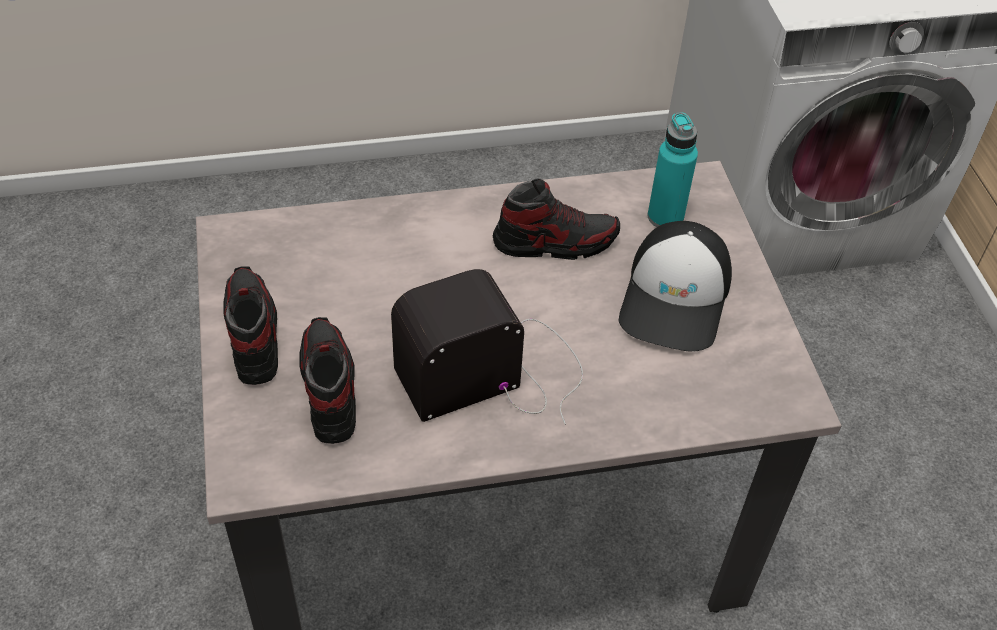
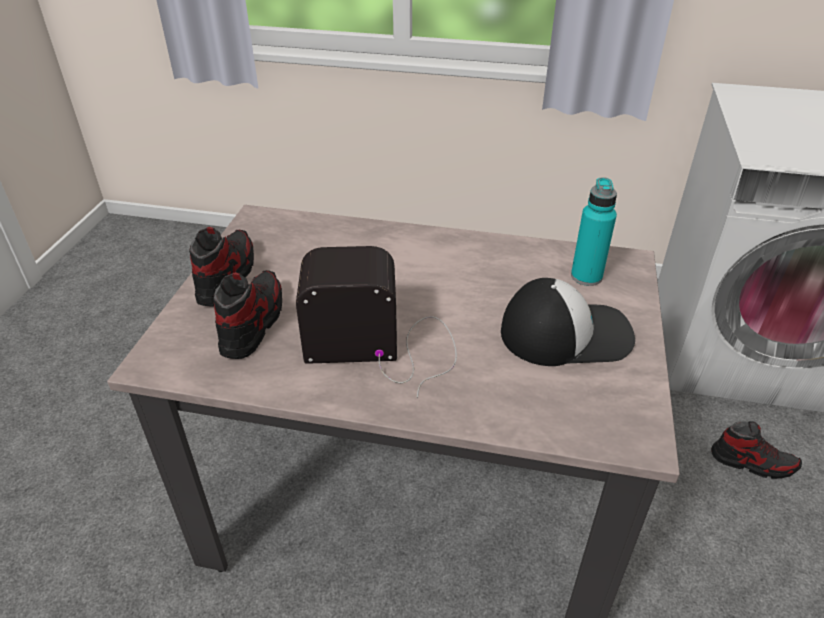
camera: 25 degrees right, 10 degrees down
(555, 242) = (485, 272): shoe -> shoe (752, 462)
(676, 298) = (566, 333): cap -> cap turned 135 degrees counterclockwise

